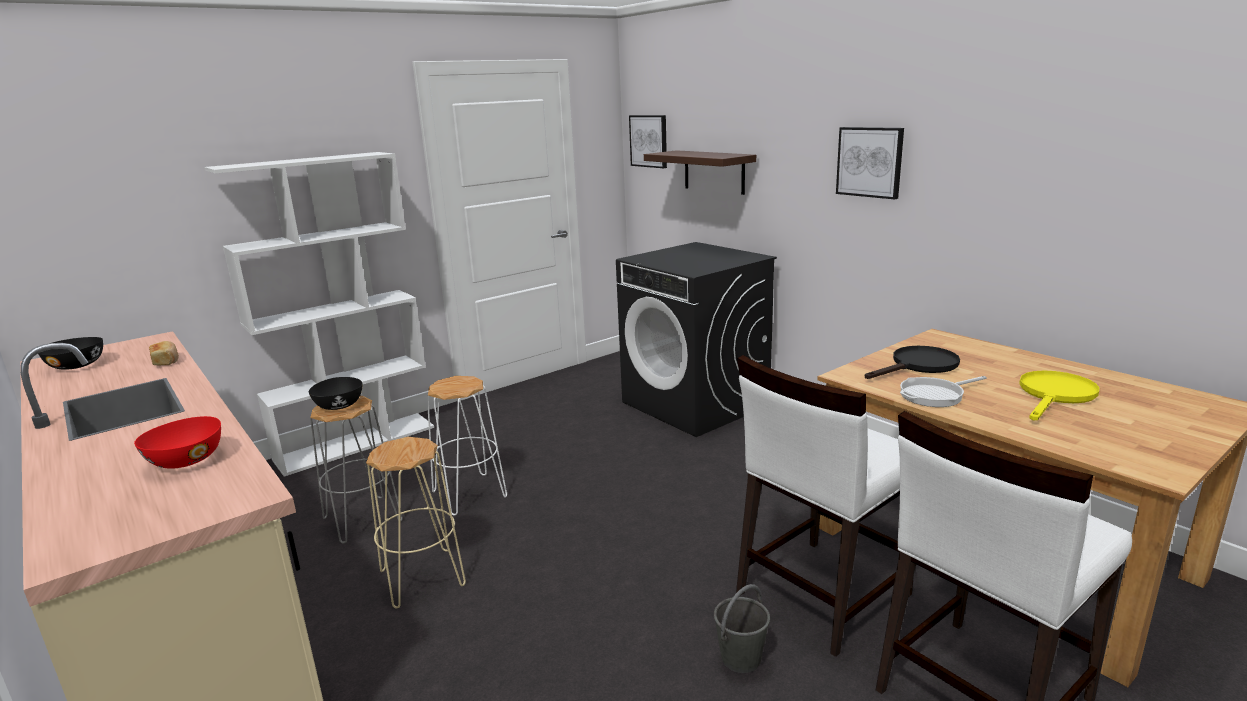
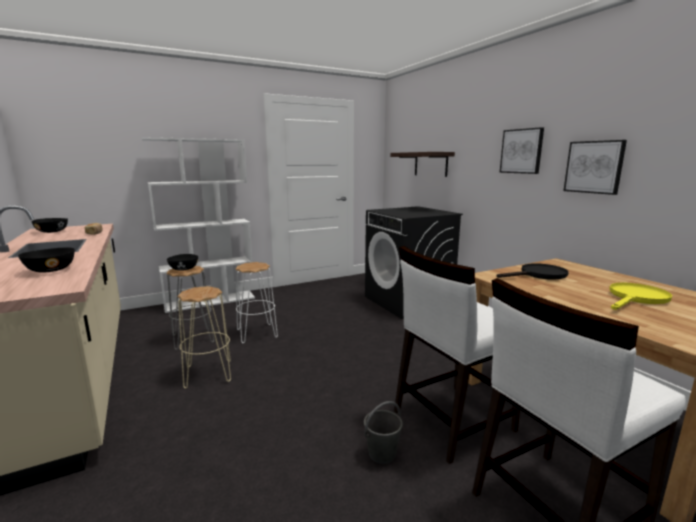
camera: 10 degrees right, 5 degrees down
(186, 460) = (51, 270): red bowl -> black bowl
(649, 141) = (397, 148): picture -> picture (594, 167)
(935, 395) = (543, 290): frying pan -> none

